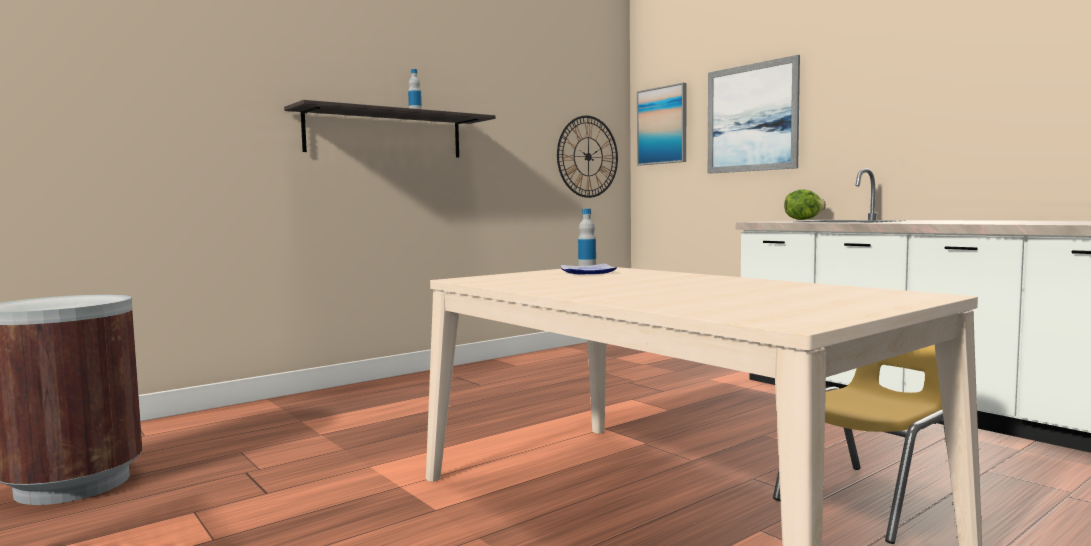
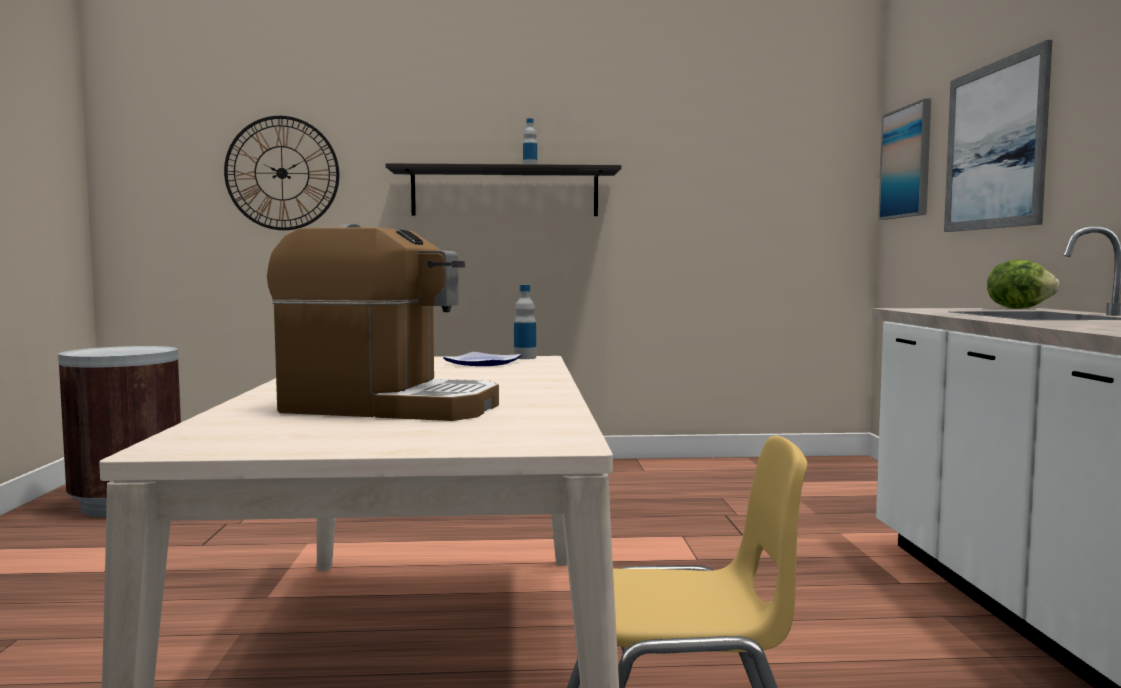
camera: 35 degrees right, 0 degrees up
(588, 156) = (798, 210): wall clock -> wall clock (282, 173)
(731, 294) = (389, 407): none -> coffee machine

